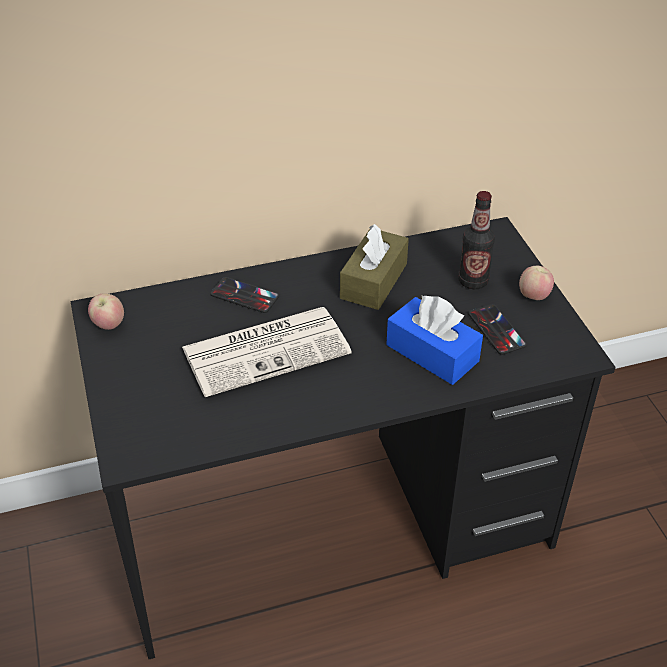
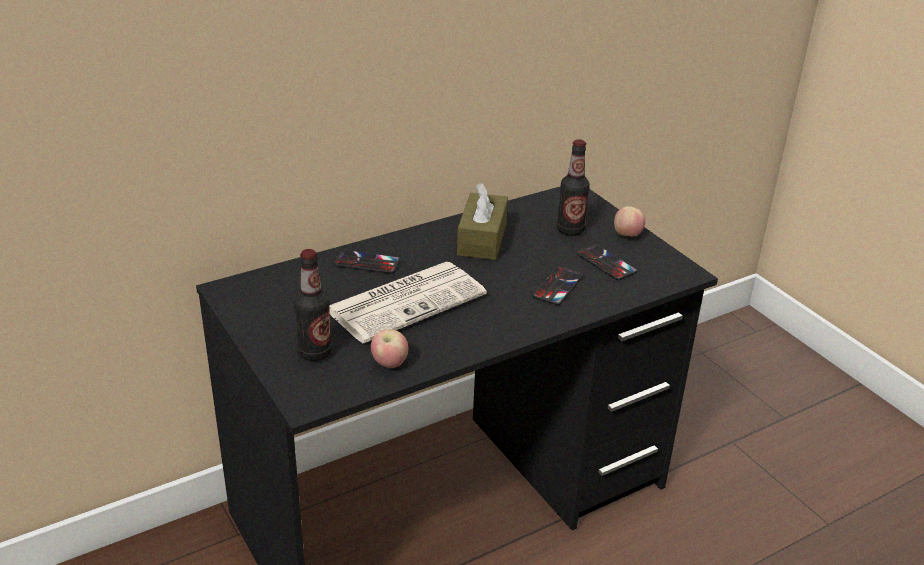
camera: 15 degrees left, 10 degrees down
(109, 325) = (243, 299): apple -> apple (389, 364)
(155, 400) = (315, 353): none -> bottle
(432, 353) = (558, 286): blue tissue box -> phone

